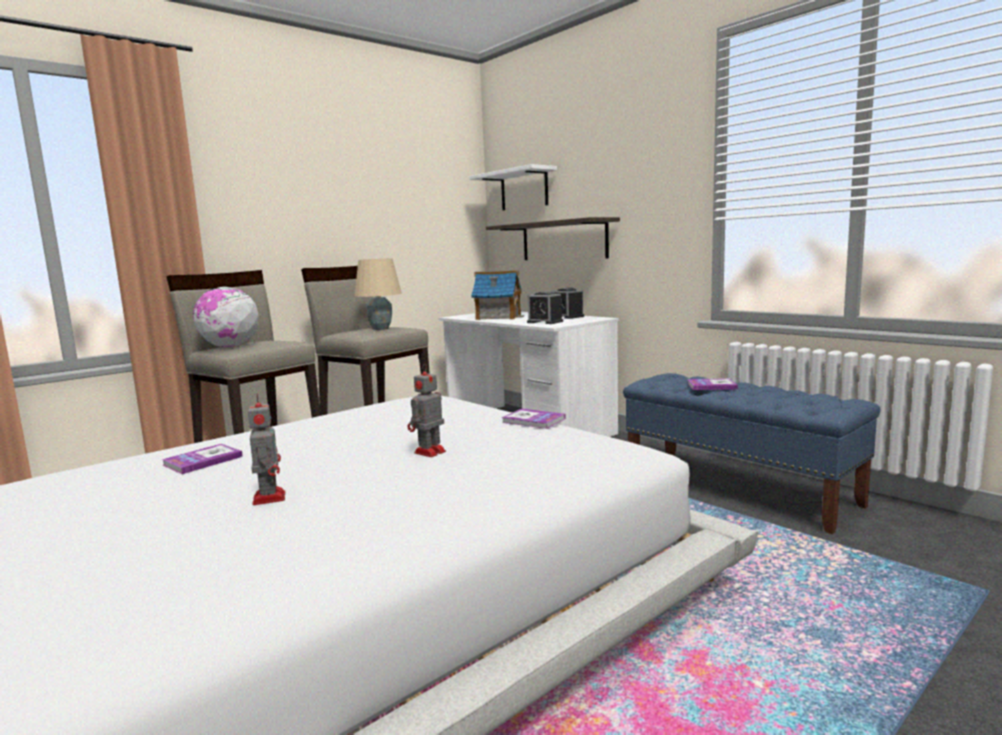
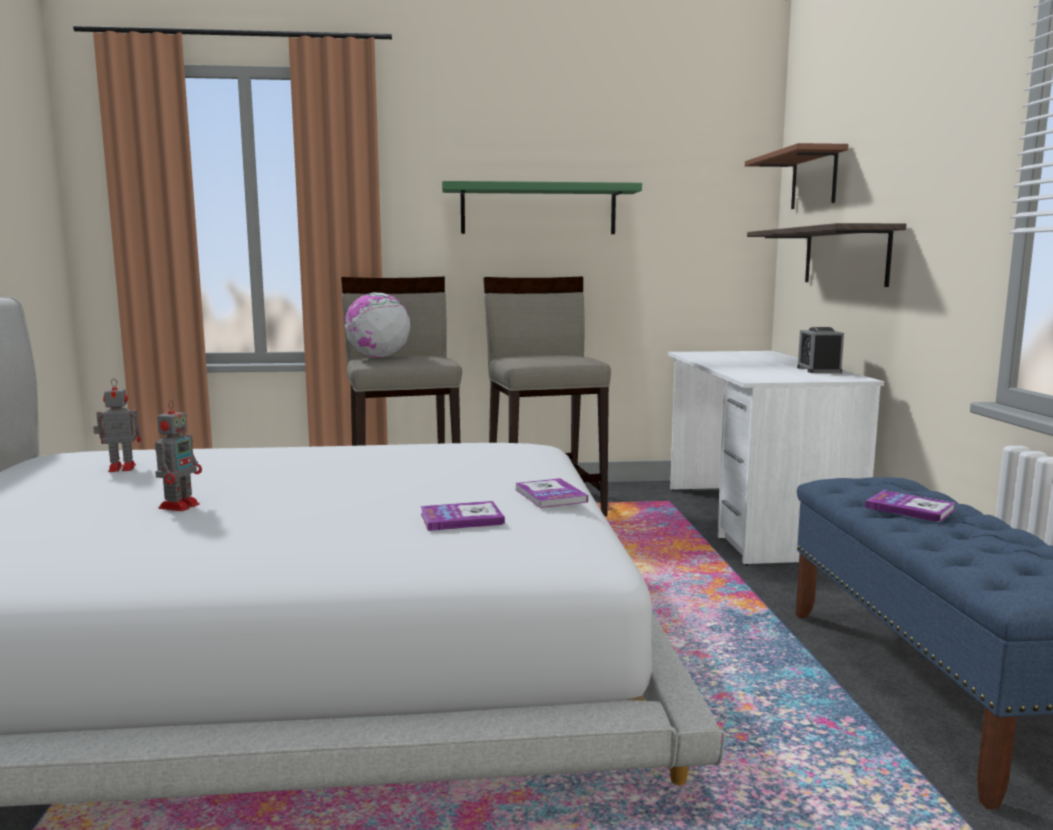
camera: 35 degrees right, 0 degrees up
(203, 461) = (216, 463): book -> book (461, 518)
(328, 211) = (538, 209): none -> green shelf
(380, 329) = (554, 357): beige table lamp -> none
(428, 452) = (372, 501): toy robot -> toy robot (120, 468)
(498, 317) = (732, 359): toy house -> none
(524, 190) = (814, 179): white shelf -> brown shelf
(545, 322) = (762, 373): alarm clock -> none

